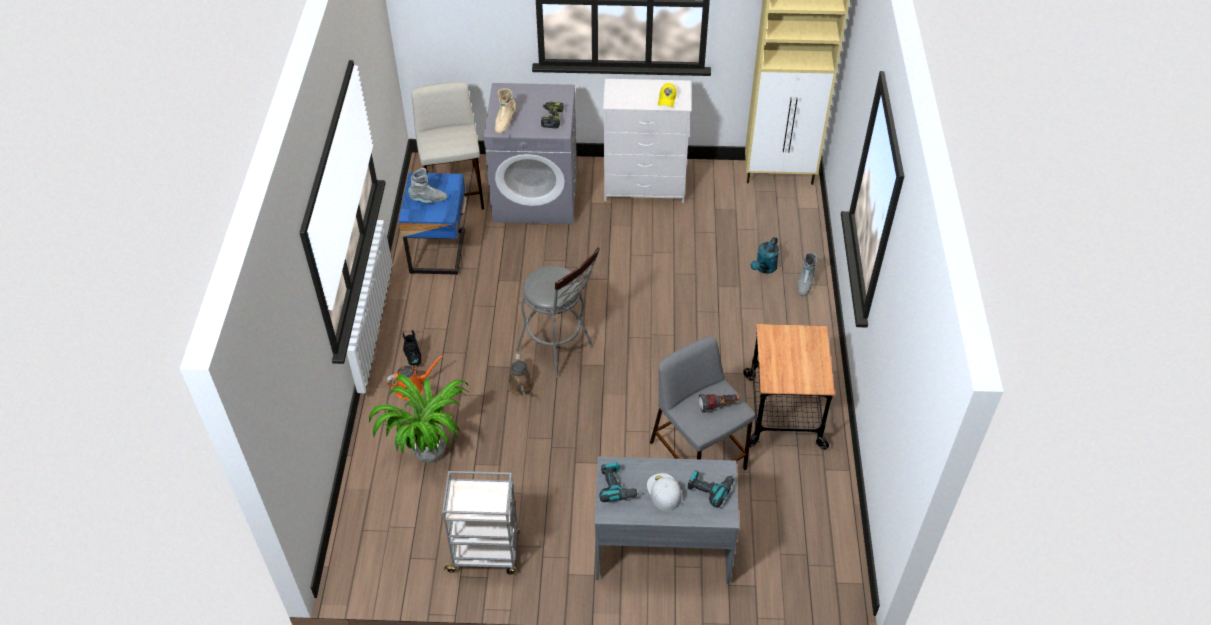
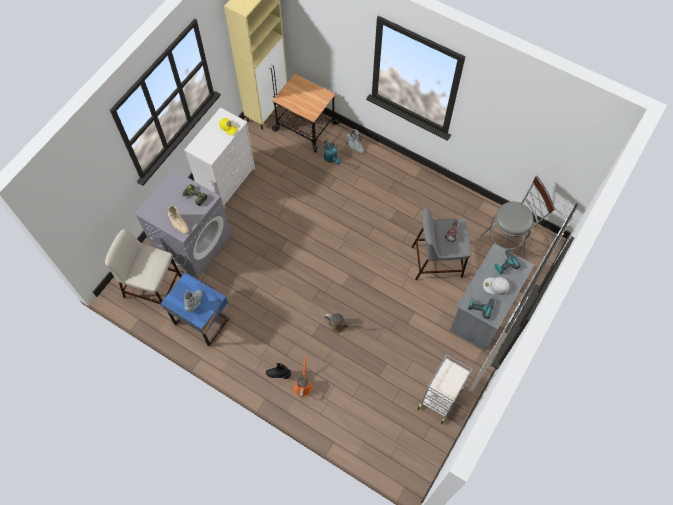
camera: 60 degrees left, 15 degrees up
(429, 451) = (355, 396): potted plant -> none
(559, 351) = (325, 292): grey stool -> grey stool (506, 244)
(785, 411) = (433, 206): cart -> cart (306, 126)

